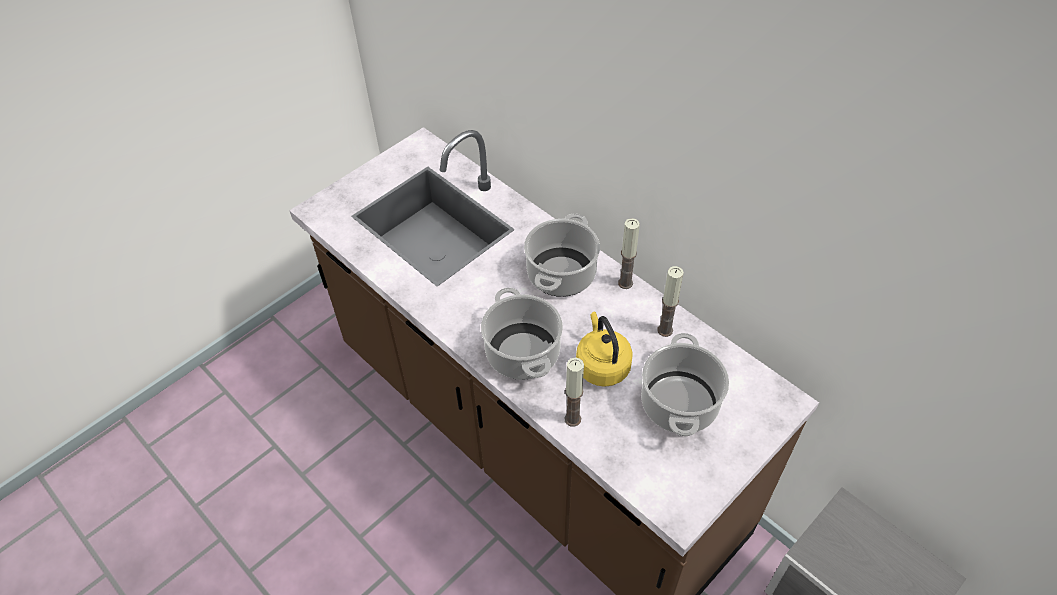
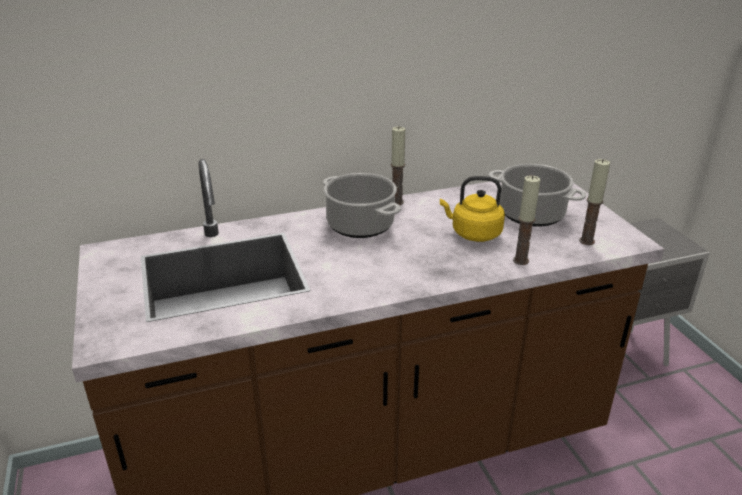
camera: 65 degrees left, 20 degrees down
(523, 353) = (434, 265): cooking pot -> none
(665, 330) = (457, 200): candle -> candle (586, 241)

